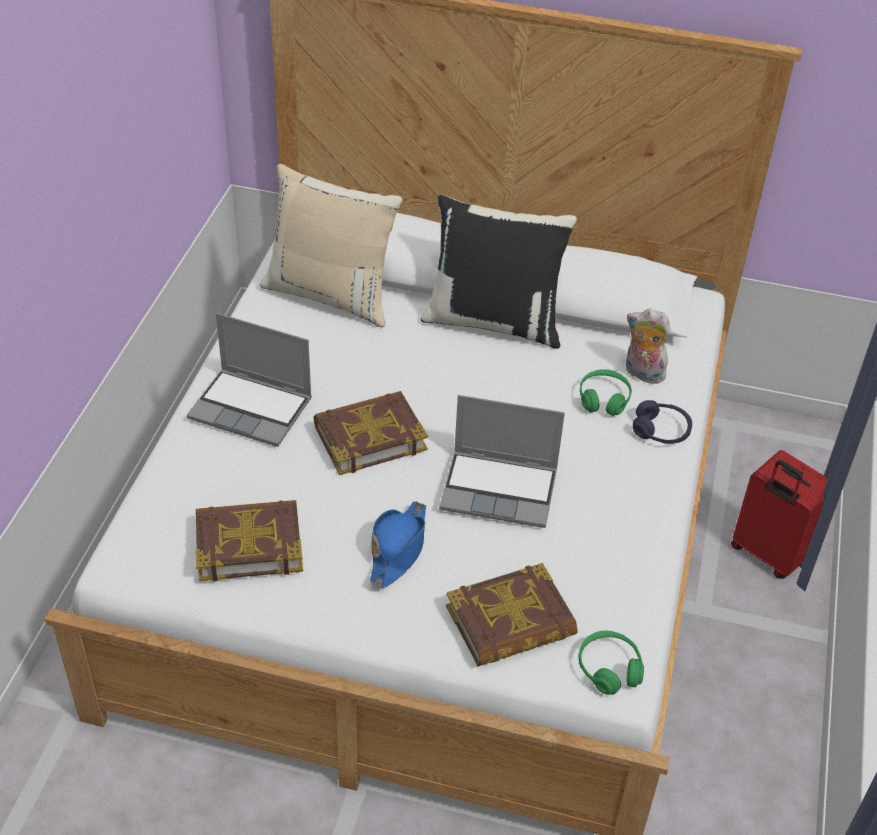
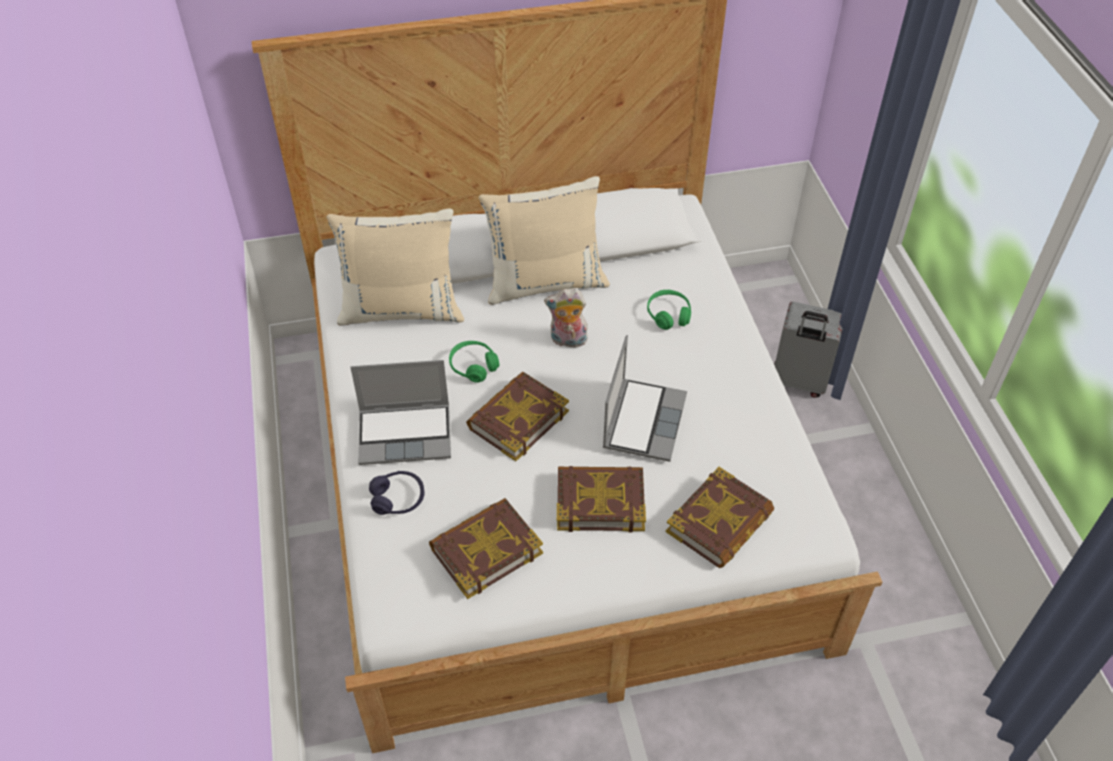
camera: 25 degrees left, 5 degrees up
(398, 549) = (600, 501): blue hat -> book
(494, 321) = (545, 282): black pillow -> beige pillow
(500, 489) = (643, 420): laptop -> laptop turned 60 degrees counterclockwise
(609, 668) = (808, 526): green headphones -> green headphones (473, 366)
(642, 374) = (682, 283): plush toy -> plush toy (567, 341)
(661, 431) = (724, 324): purple headphones -> purple headphones (398, 498)
(768, 554) = (797, 382): red suitcase -> grey suitcase

